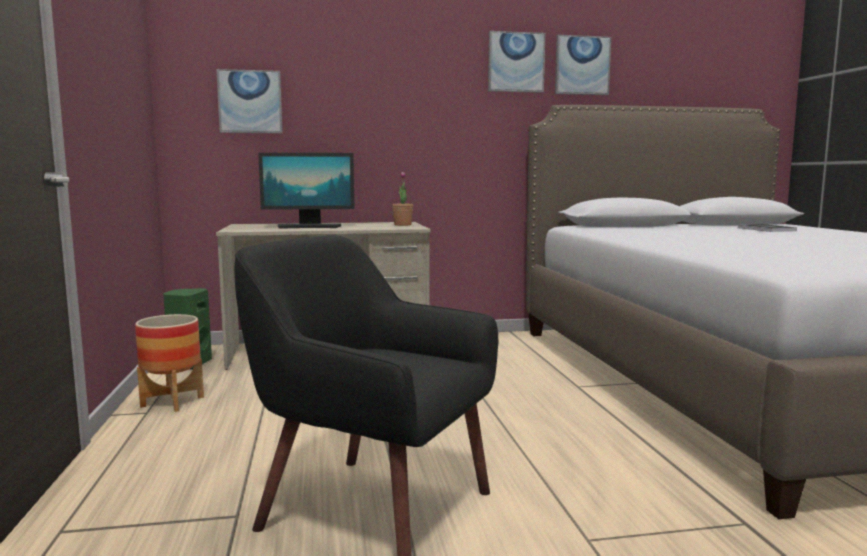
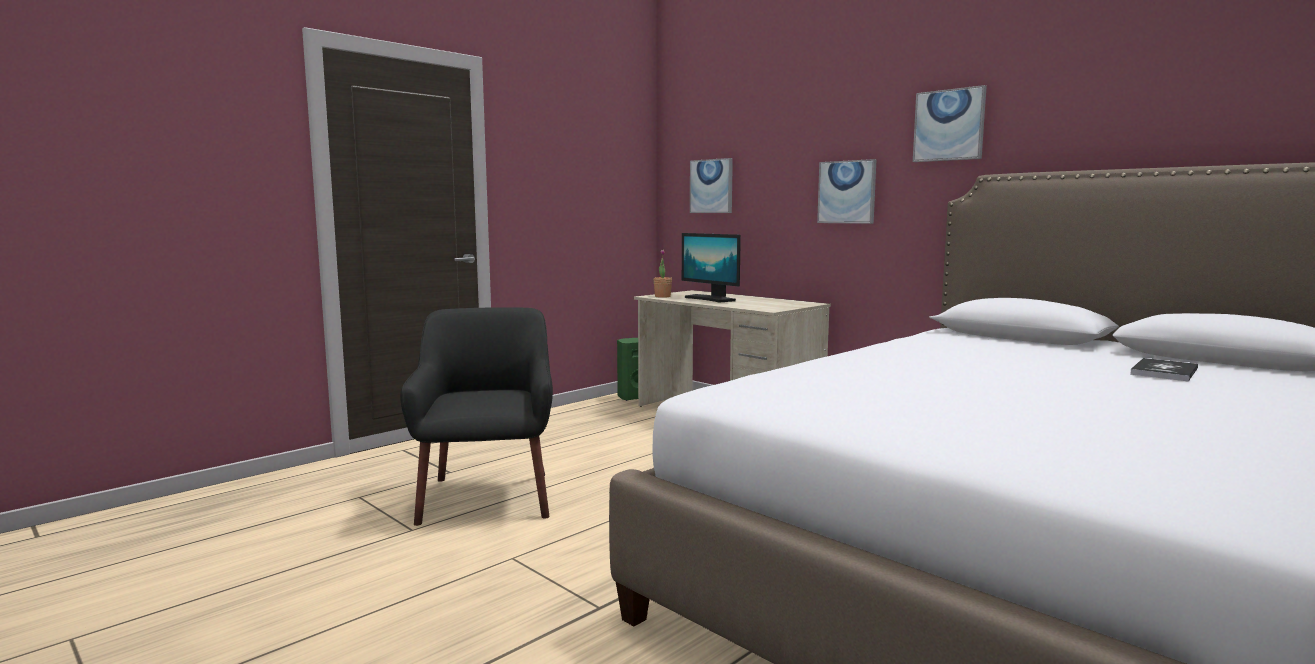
camera: 55 degrees right, 0 degrees up
(172, 401) = (569, 415): planter -> none
(402, 225) = (786, 306): potted plant -> potted plant (662, 296)
(582, 65) = (1039, 119): picture -> picture (847, 192)

